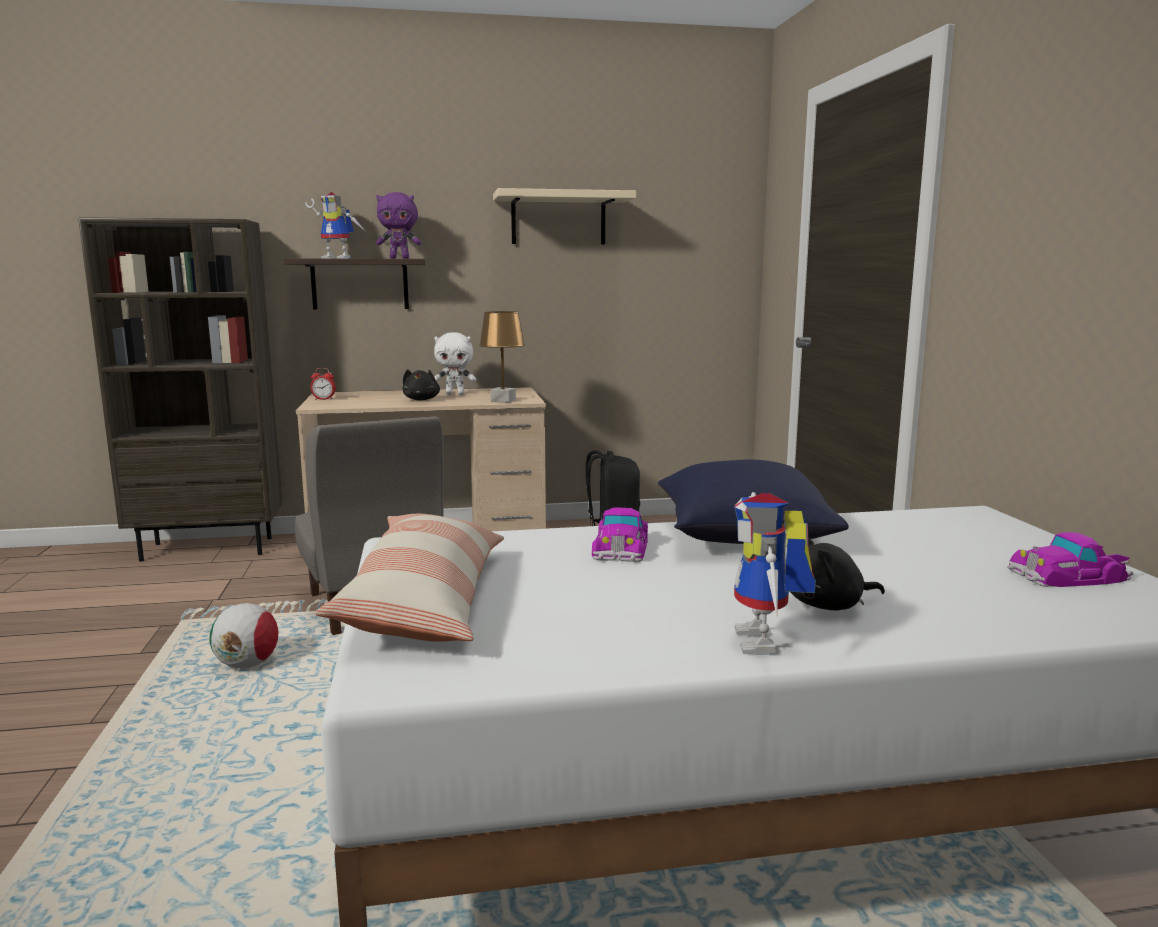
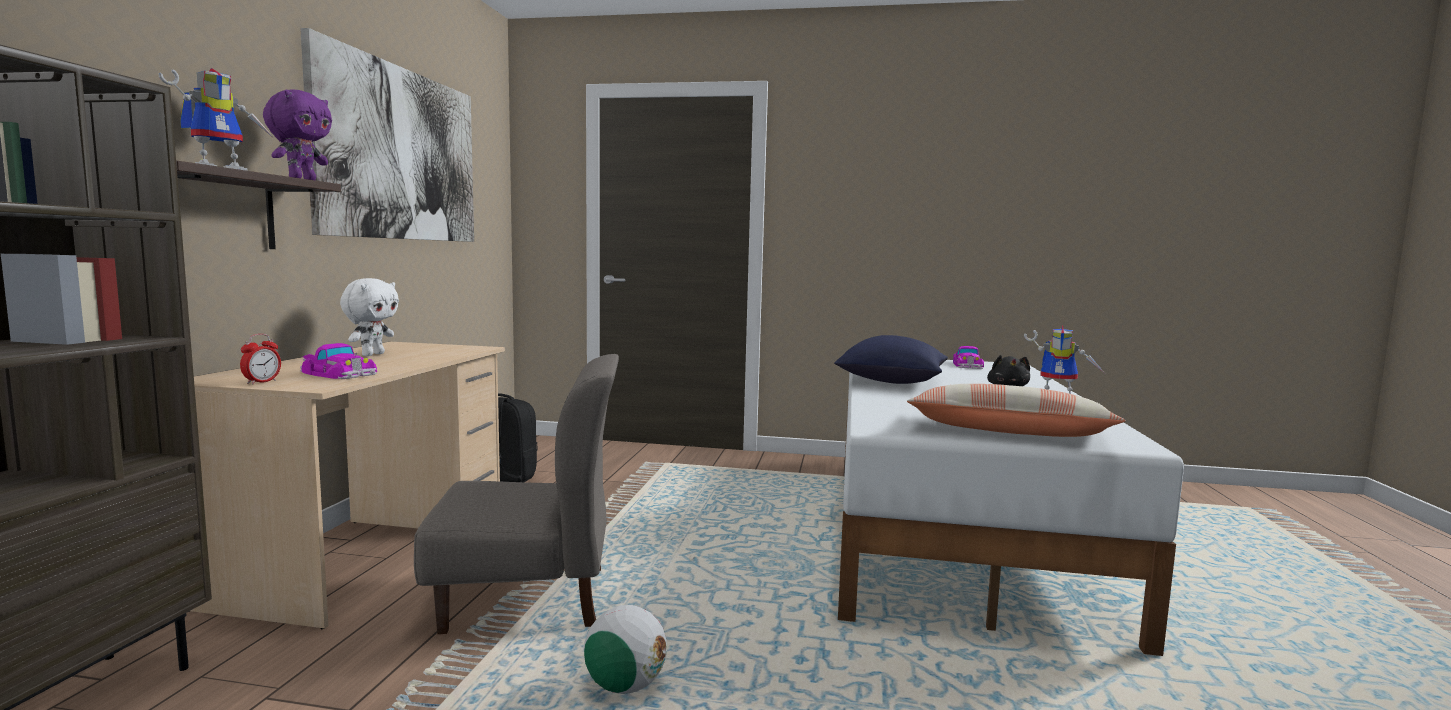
camera: 70 degrees left, 5 degrees down
(421, 400) = (383, 362): black plush toy -> none
(503, 400) = (461, 350): brown table lamp -> none
(558, 219) = (400, 154): beige shelf -> picture
(621, 546) = (902, 397): toy car -> toy car (337, 373)

